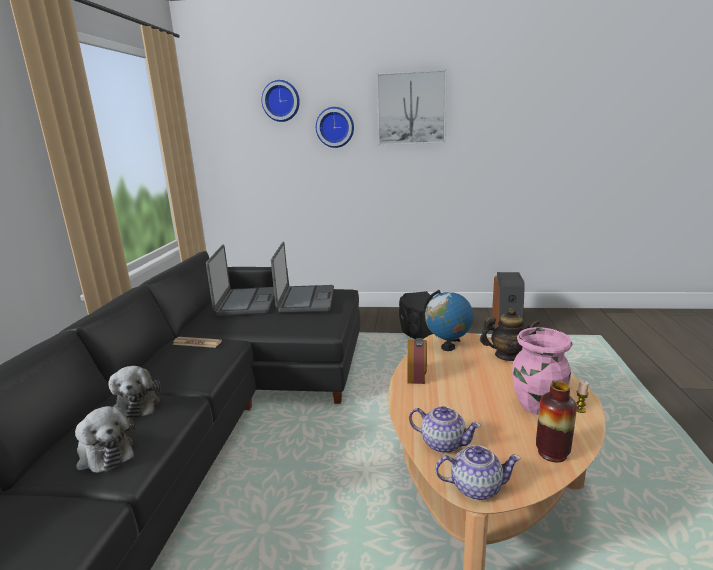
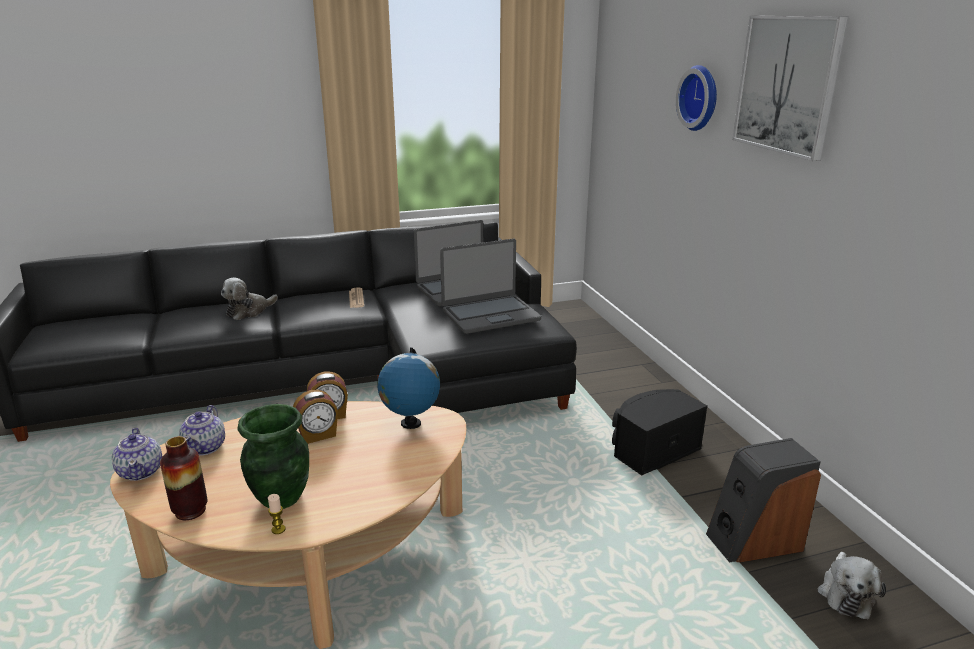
camera: 65 degrees right, 5 degrees up
(104, 453) = (186, 322): plush toy -> plush toy (845, 593)
(281, 101) = (661, 47): wall clock -> none
(447, 384) = (318, 435): none -> alarm clock
(508, 356) = (405, 468): teapot -> none
(537, 406) = (280, 498): pink vase -> green vase

